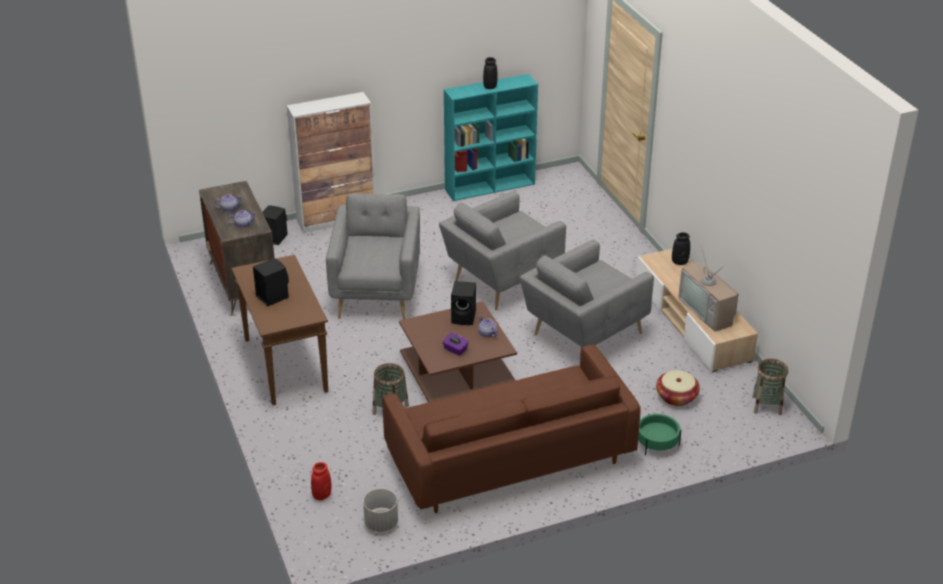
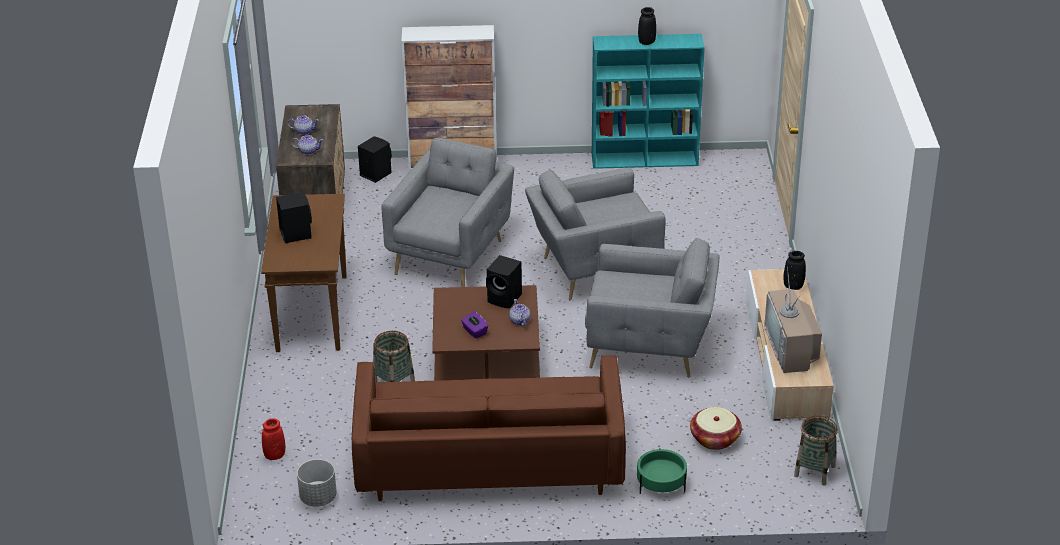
camera: 20 degrees right, 0 degrees up
(583, 335) = (650, 348): grey armchair -> grey armchair turned 150 degrees counterclockwise

